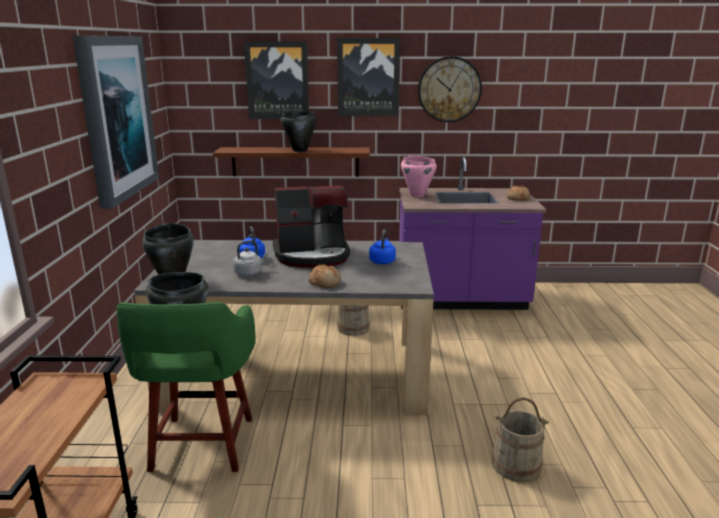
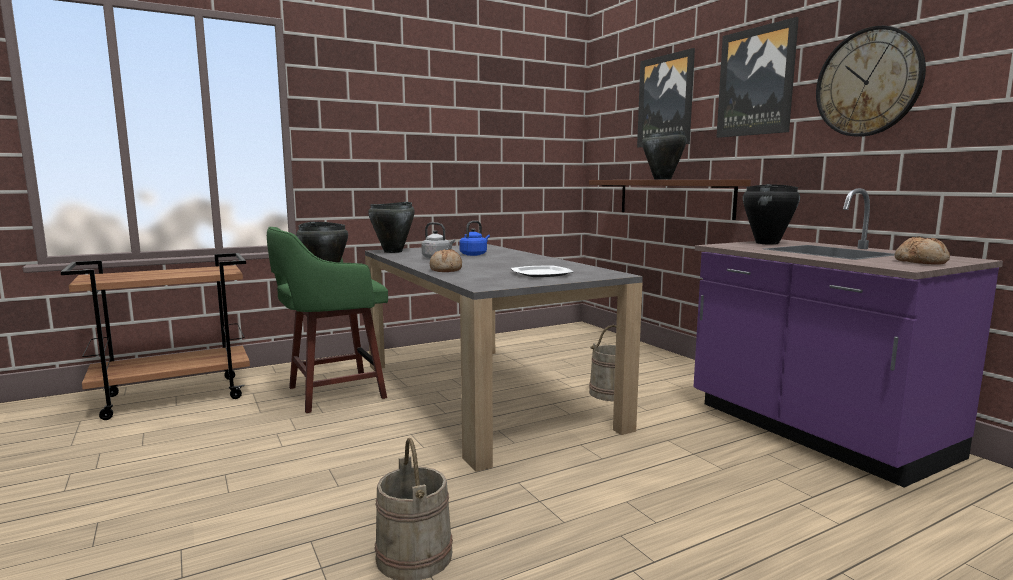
camera: 60 degrees right, 10 degrees down
(116, 117) = (471, 129): picture -> none
(312, 255) = (514, 261): coffee machine -> none
(382, 261) = (542, 273): blue kettle -> plate
(417, 195) = (767, 243): pink cooking pot -> black cooking pot

